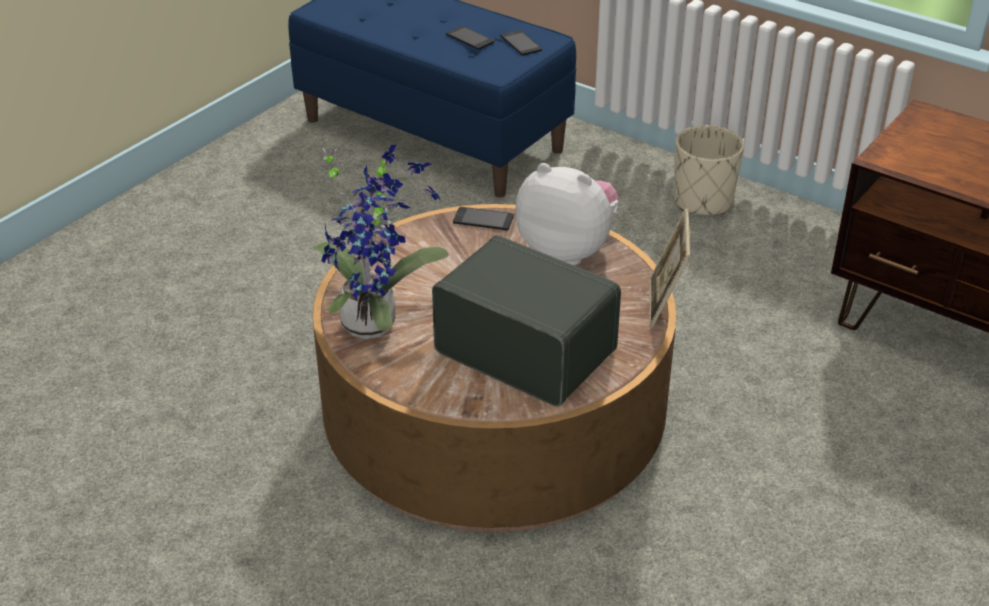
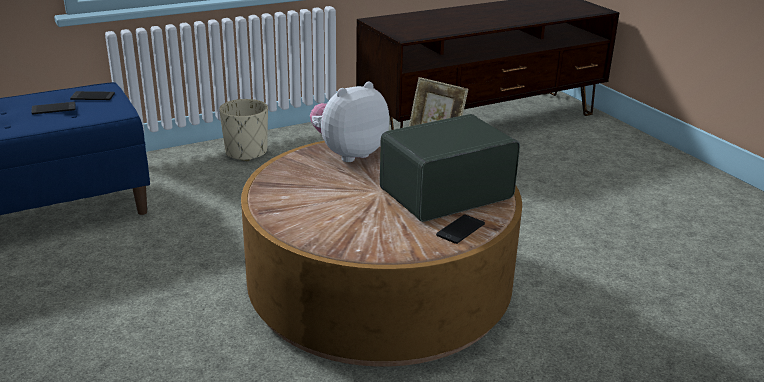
camera: 65 degrees left, 10 degrees down
(374, 321) = (362, 237): potted plant -> none
(483, 219) = (281, 170): phone -> phone (460, 229)

